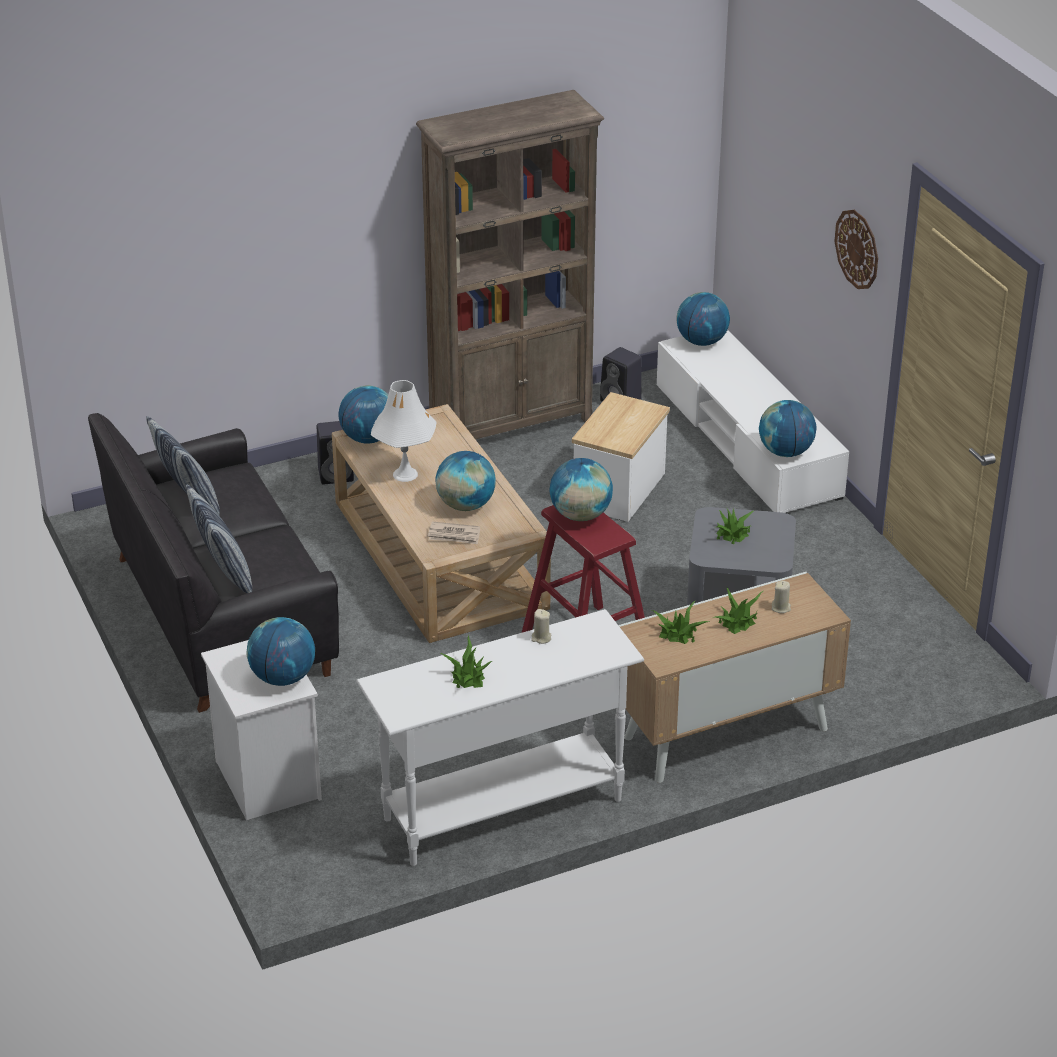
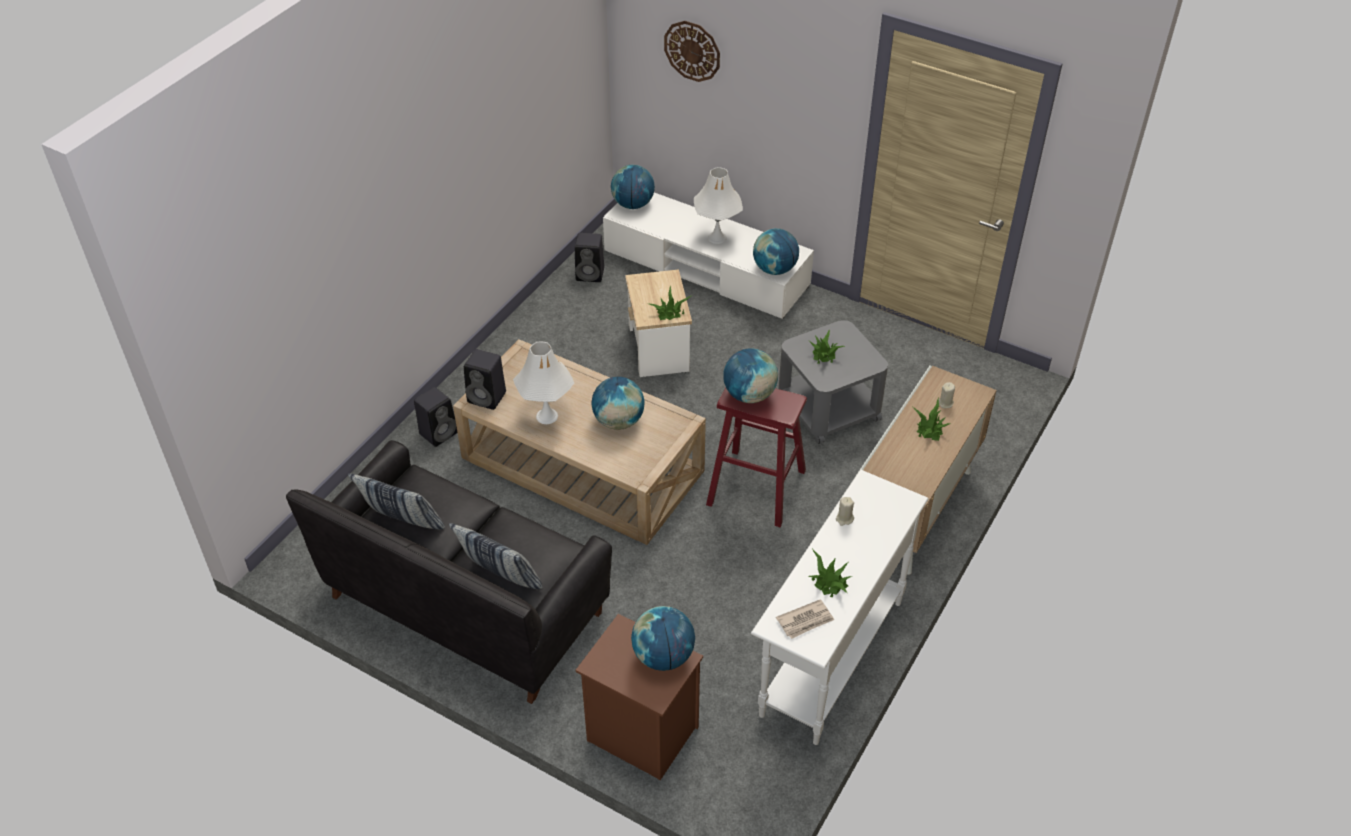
camera: 35 degrees left, 10 degrees up
(265, 779) = (639, 733): white nightstand -> brown nightstand
(368, 438) = (488, 397): globe -> black speaker
(454, 535) = (637, 452): newspaper -> newspaper (805, 621)
(512, 423) = (530, 327): brown bookcase -> none
(678, 633) = (903, 459): potted plant -> potted plant (669, 312)
(756, 402) = (717, 237): none -> white table lamp
(857, 249) = (810, 95): wall clock -> wall clock (692, 51)

